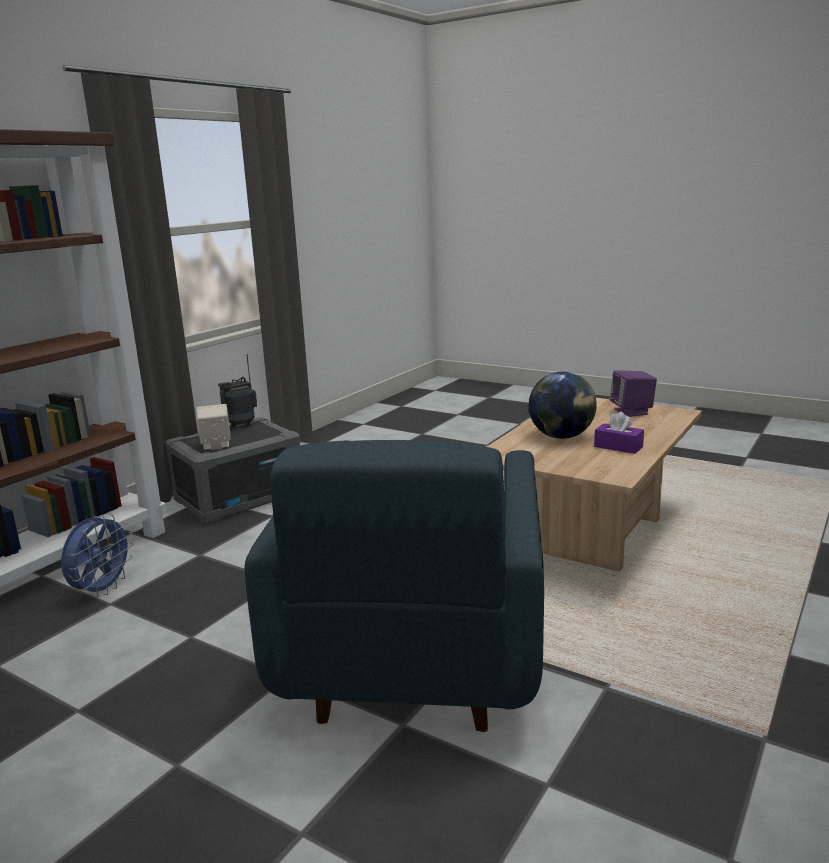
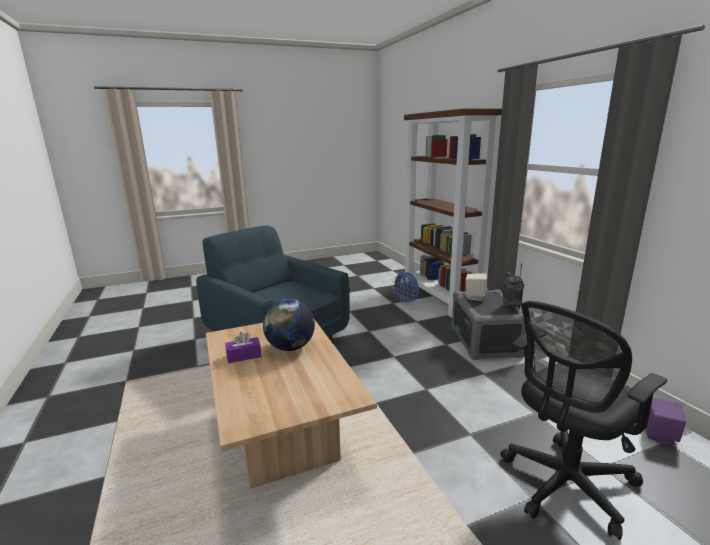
camera: 125 degrees right, 0 degrees up
(460, 440) = (563, 486): none -> black office chair
(631, 412) = (281, 402): purple speaker -> purple speaker (659, 436)

